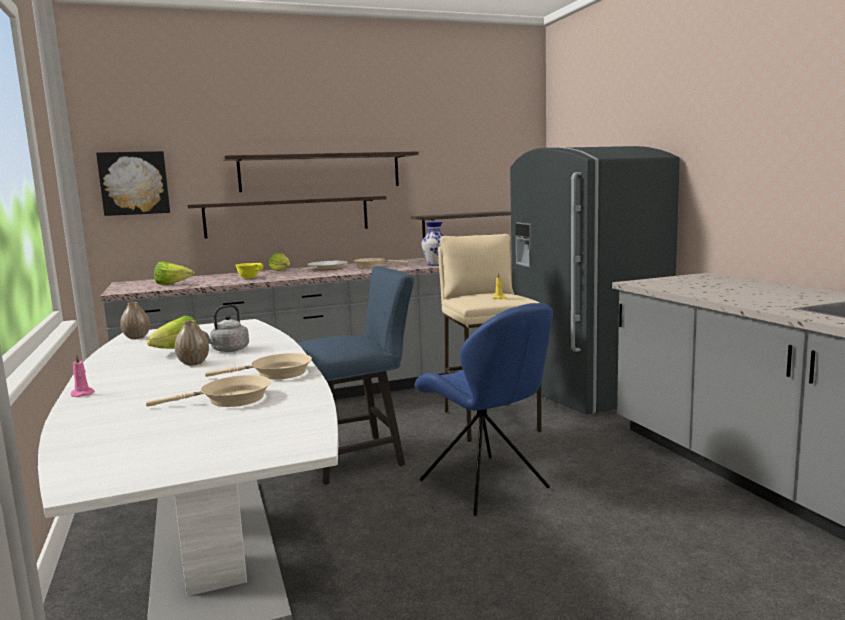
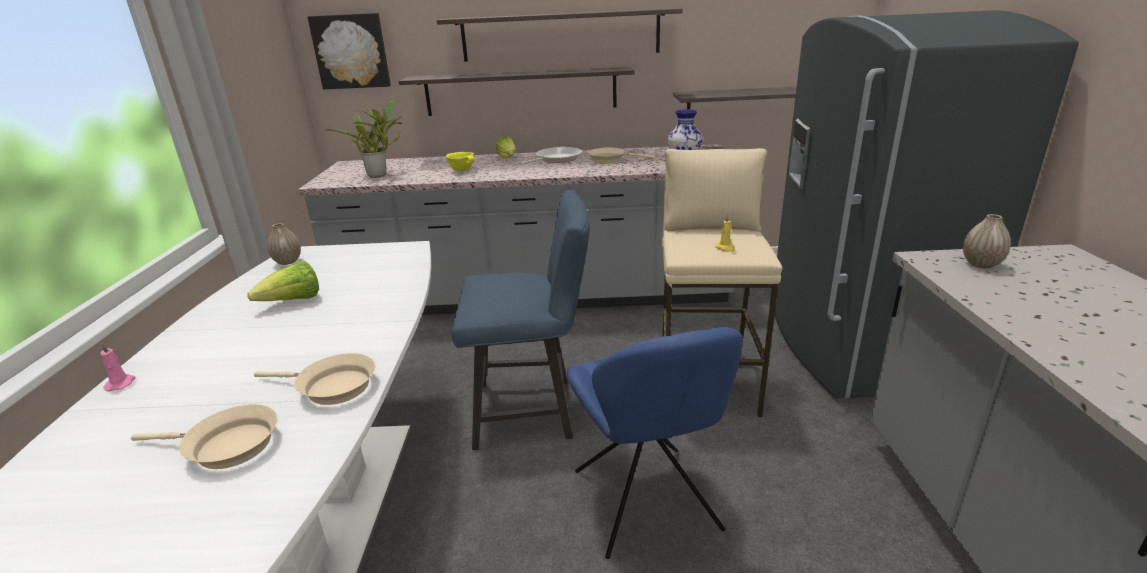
camera: 20 degrees right, 15 degrees up
(172, 284) = (380, 175): lettuce -> potted plant
(193, 363) = (280, 335): vase -> vase (981, 264)
(228, 350) = (339, 312): grey kettle -> none

